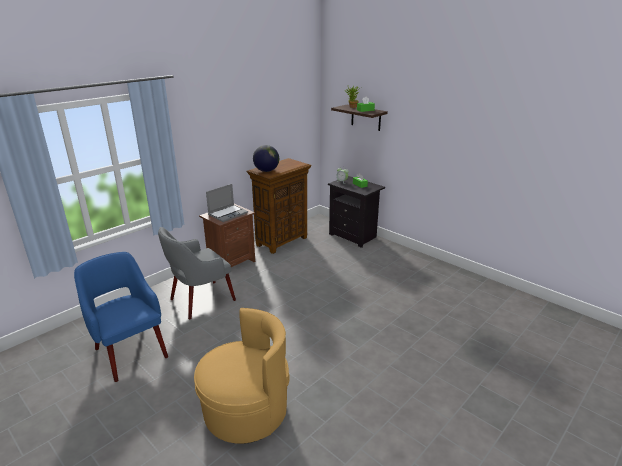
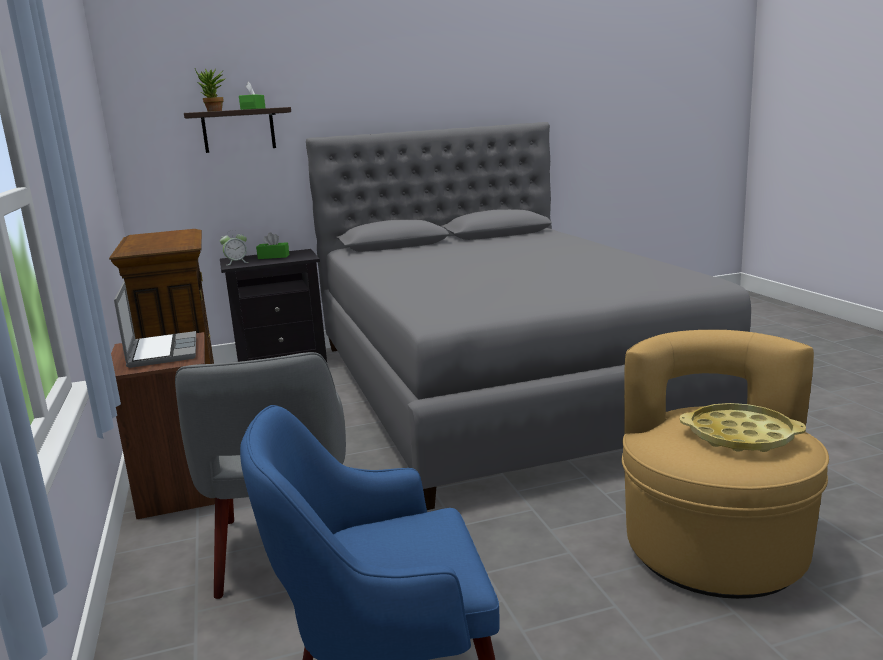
camera: 60 degrees left, 10 degrees down
(232, 370) = (740, 436): none -> yellow tray
(266, 171) = (159, 245): globe -> none
(383, 304) = (503, 385): none -> grey bed

